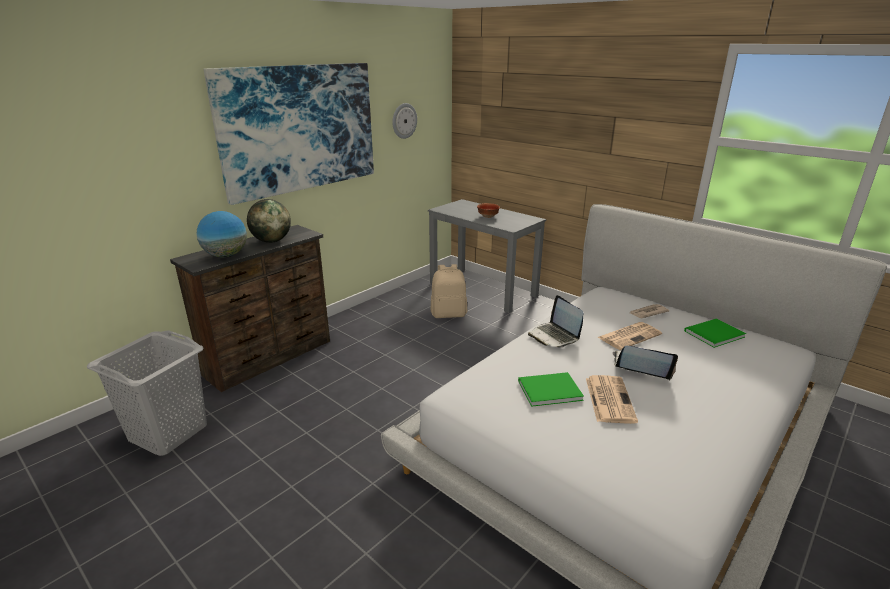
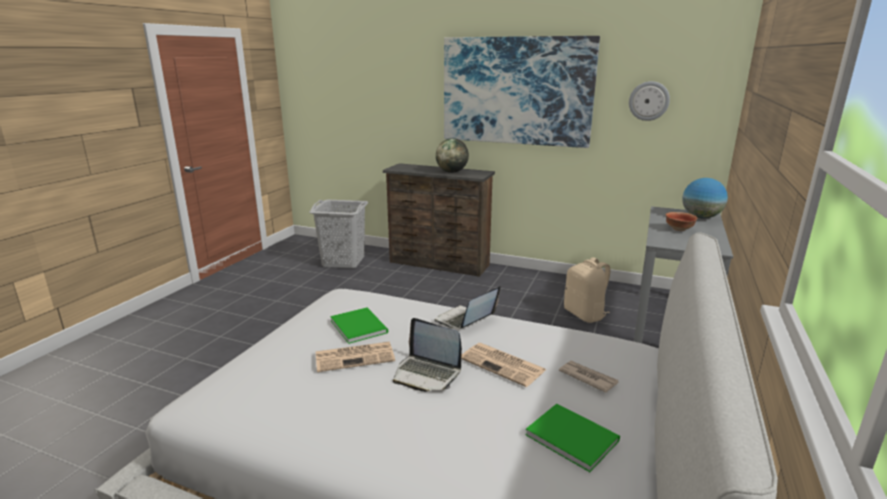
camera: 70 degrees right, 5 degrees down
(226, 256) = (414, 169): globe -> globe (700, 217)
(640, 368) = (426, 374): laptop -> laptop turned 120 degrees clockwise

